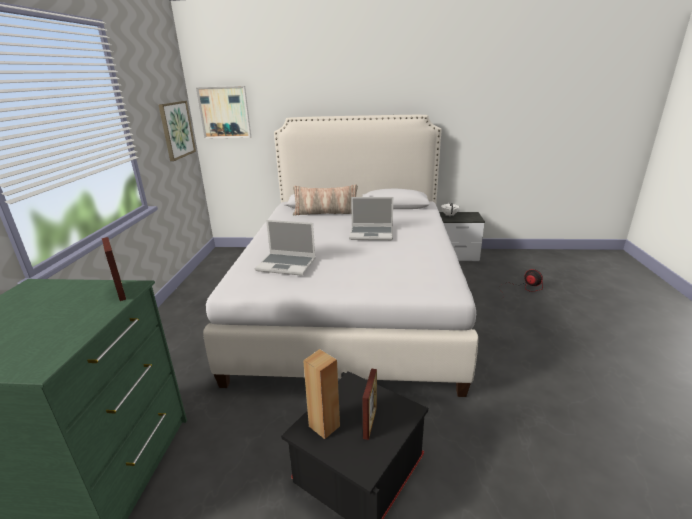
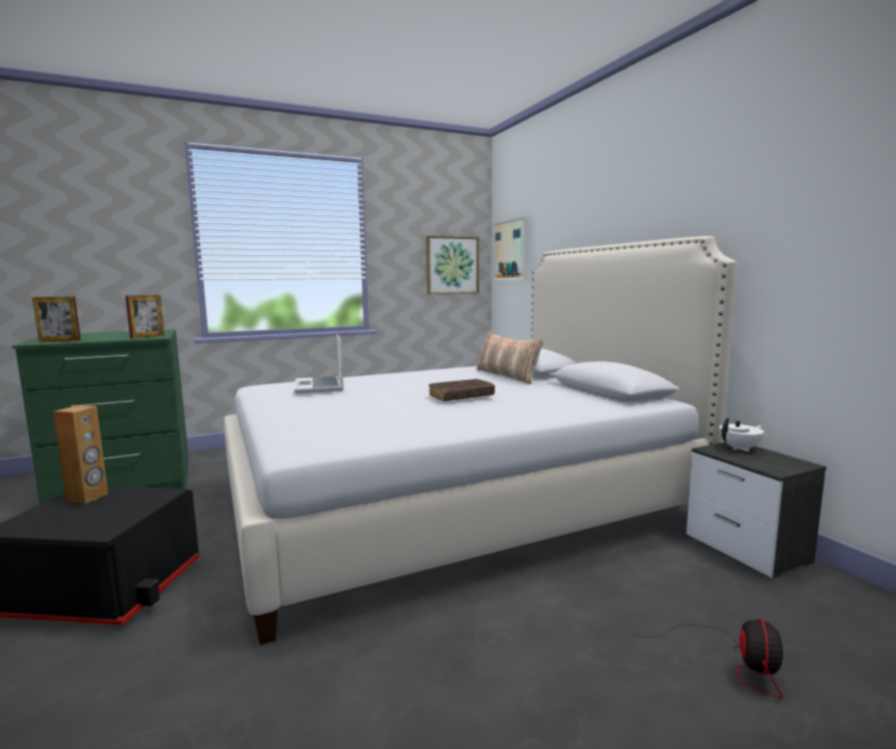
camera: 60 degrees right, 15 degrees down
(370, 423) = (86, 516): picture frame -> picture frame (60, 341)
(372, 234) = (461, 397): laptop -> brown book

